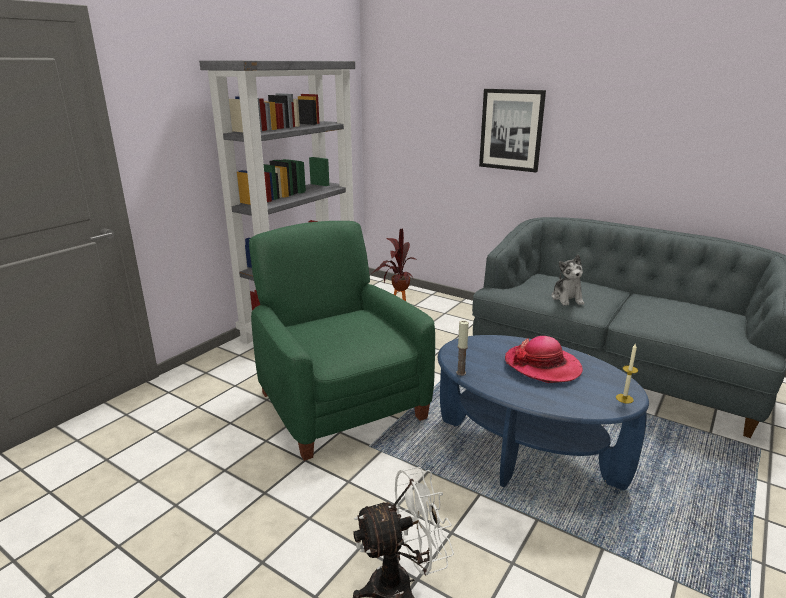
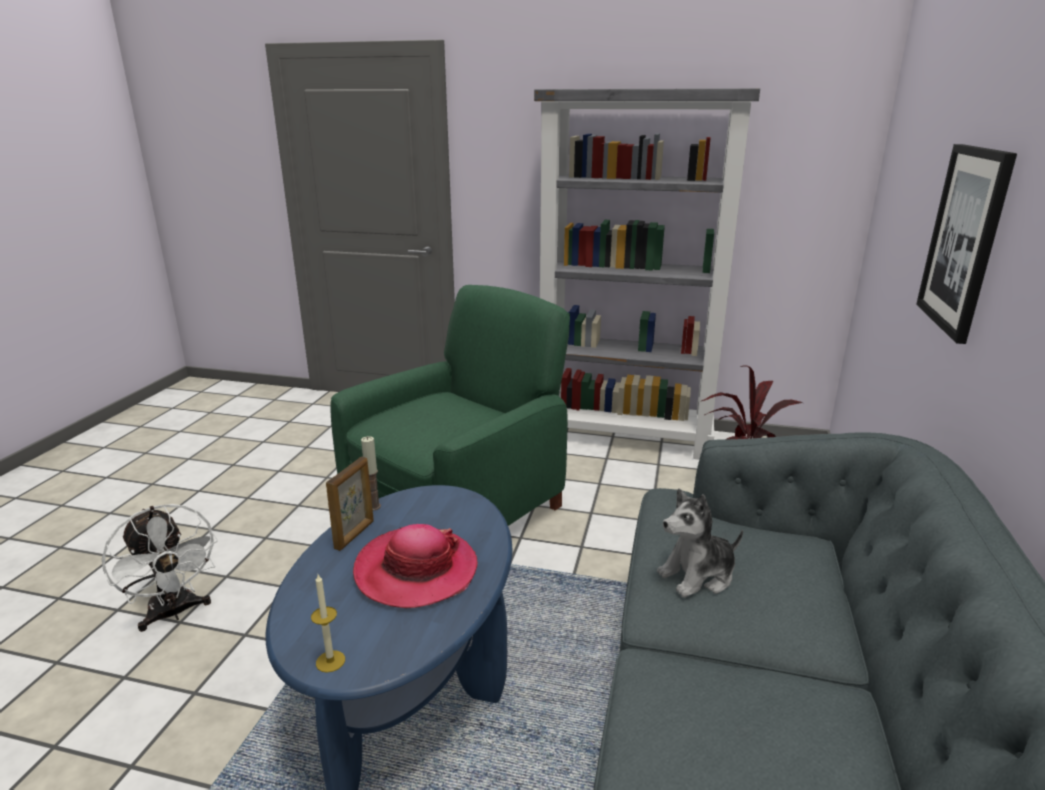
camera: 70 degrees right, 0 degrees up
(496, 382) = (355, 535): none -> picture frame

